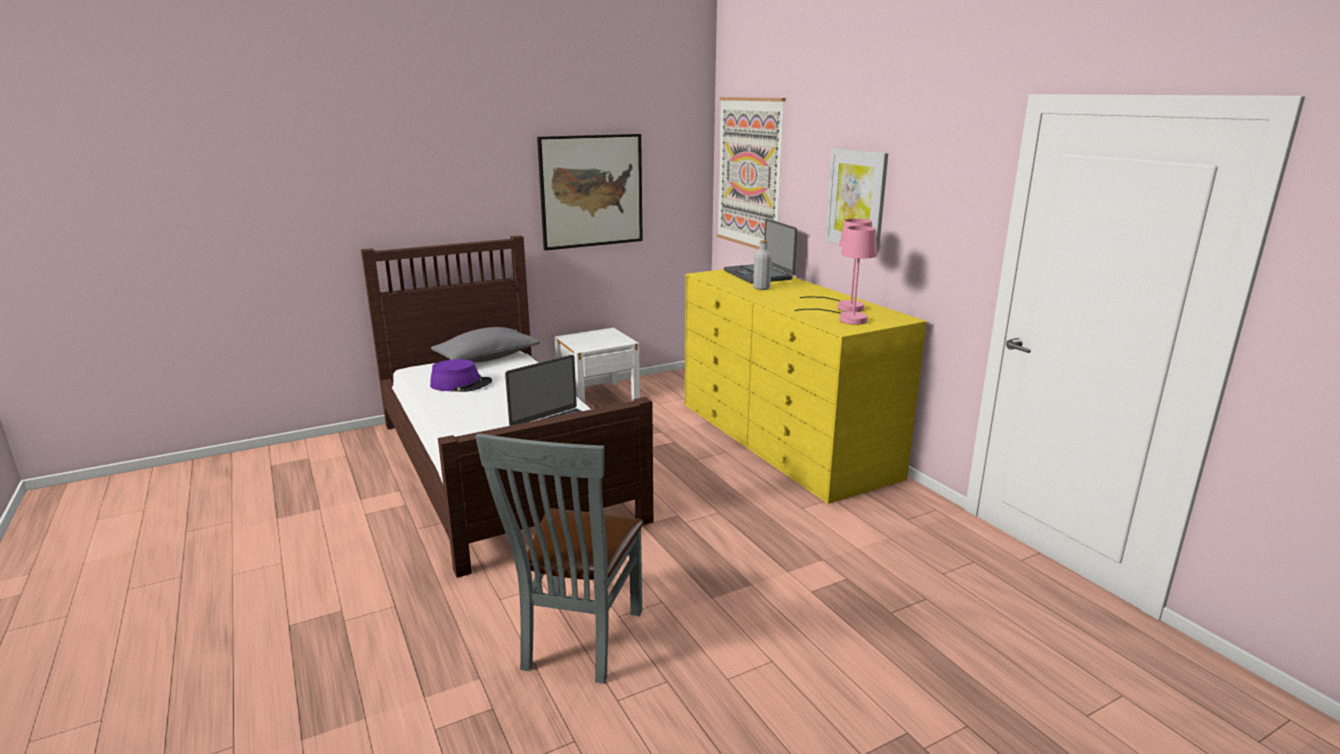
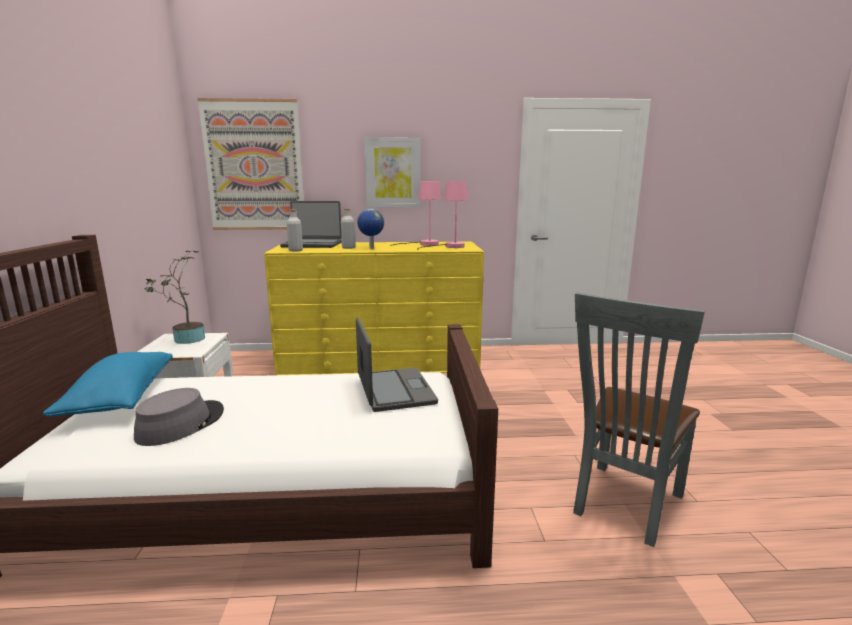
camera: 65 degrees left, 5 degrees down
(461, 384) = (181, 424): purple hat -> grey hat
(487, 358) = (120, 399): grey pillow -> blue pillow
(577, 643) = (623, 505): grey chair -> grey chair turned 90 degrees clockwise
(591, 191) = (125, 181): picture -> none
(606, 337) = (186, 340): none -> potted plant
(713, 278) = (295, 250): none -> grey bottle
(772, 295) = (371, 248): none -> globe

